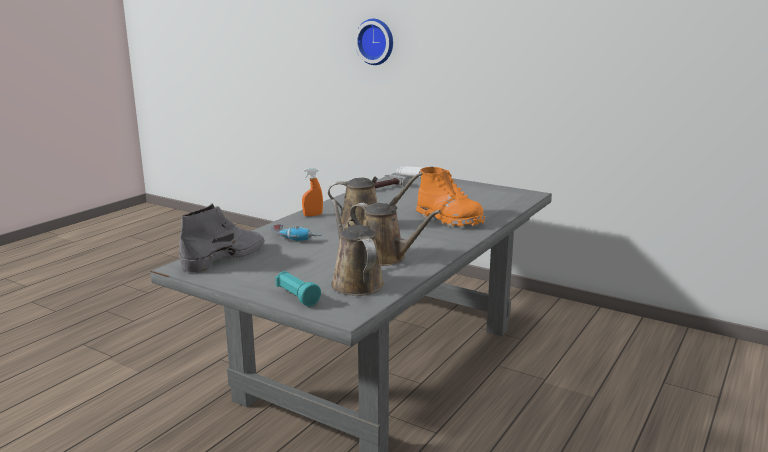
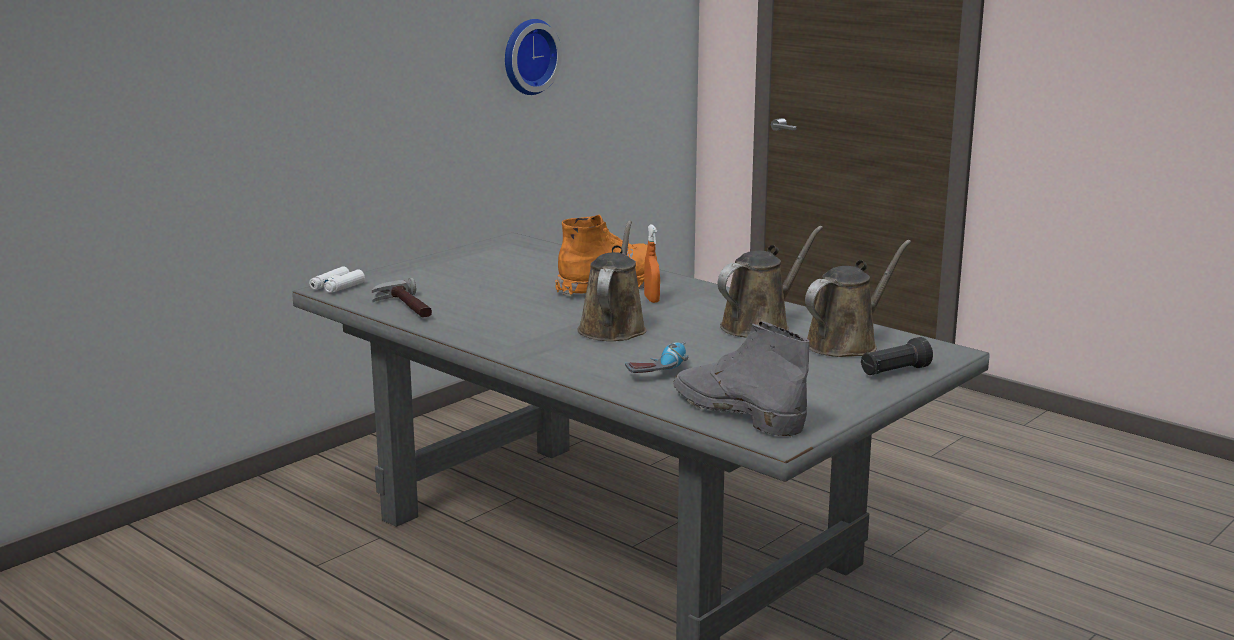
camera: 80 degrees left, 0 degrees up
(297, 297) = (894, 372): turquoise flashlight -> black flashlight
(313, 215) = (541, 355): orange spray bottle -> orange spray bottle (651, 299)
(355, 282) = (846, 343): brown watering can -> brown watering can turned 150 degrees clockwise
(376, 41) = (110, 58): wall clock -> wall clock (527, 56)

